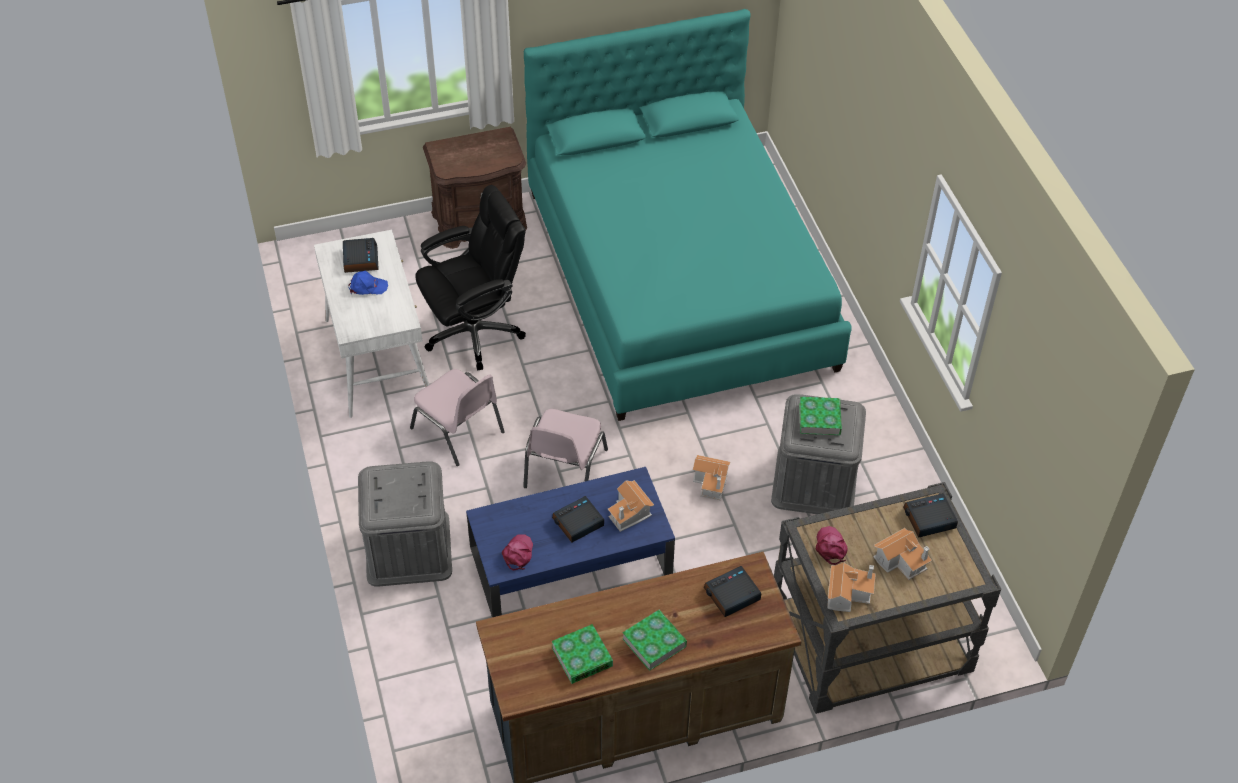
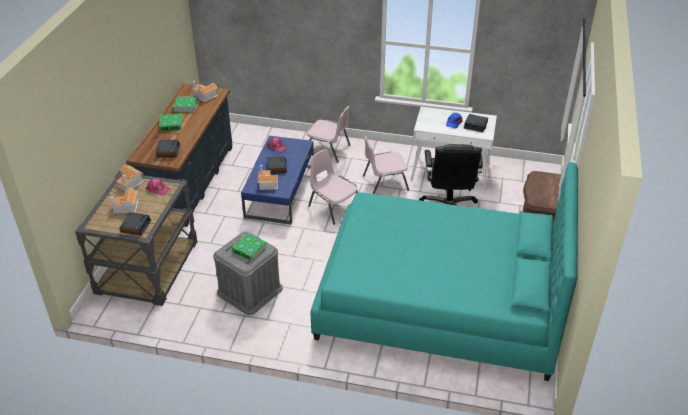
camera: 120 degrees right, 10 degrees down
(408, 548) = (328, 150): grey storage box -> pink chair
(712, 483) = (282, 252): toy house -> toy house (204, 96)

